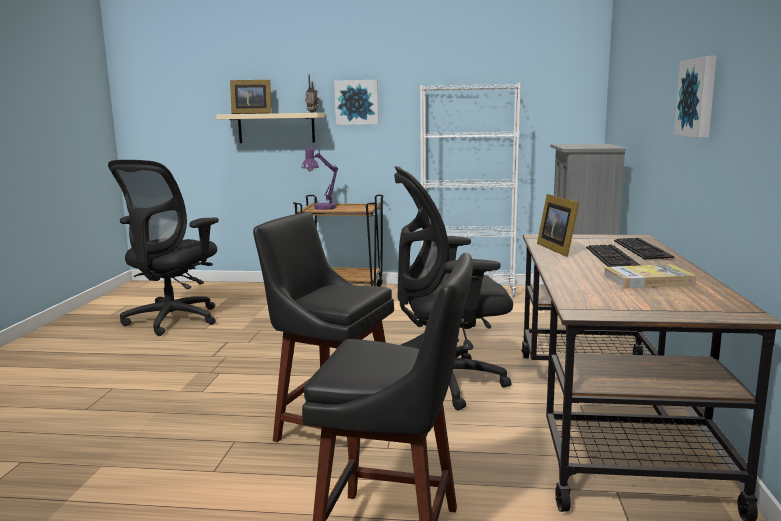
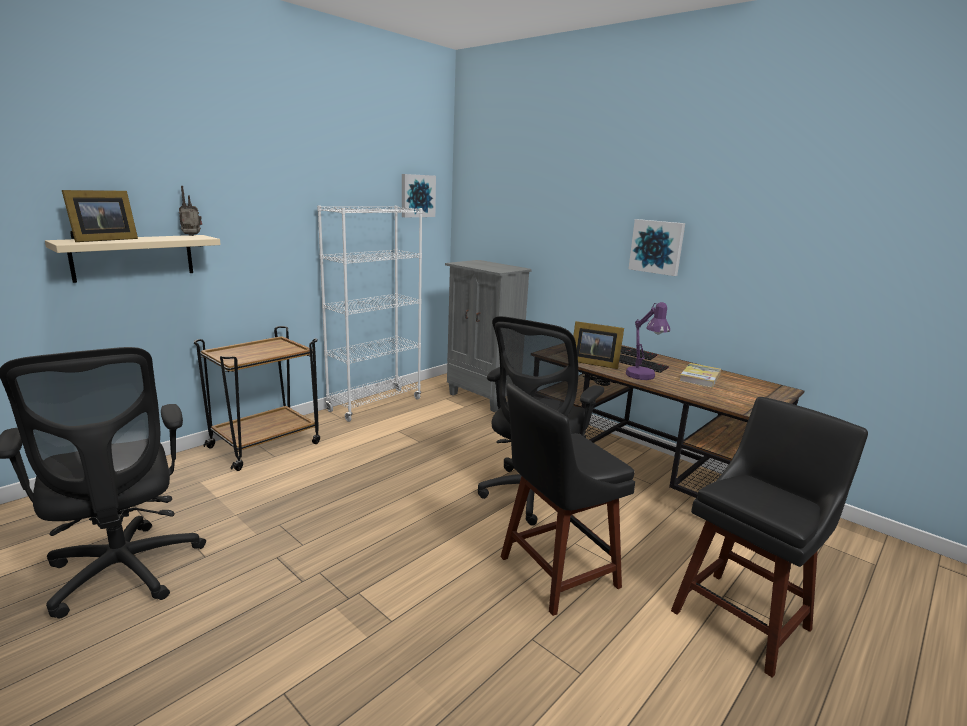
camera: 55 degrees left, 5 degrees up
(321, 208) = (235, 356): purple table lamp -> purple table lamp (643, 377)
(357, 102) = (243, 222): picture -> picture (417, 196)

